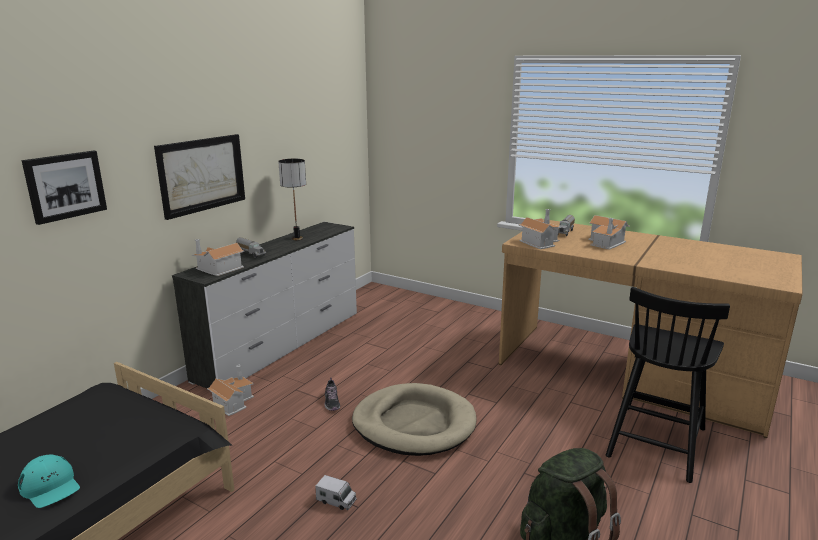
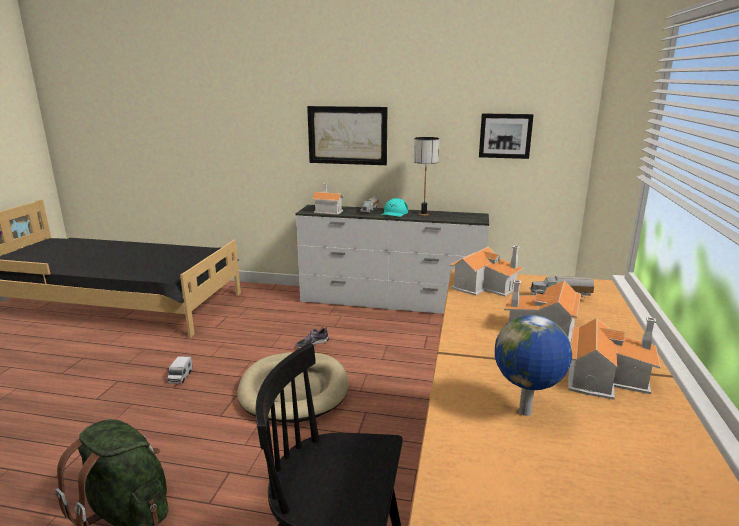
camera: 70 degrees right, 0 degrees up
(50, 487) = (114, 265): turquoise cap -> turquoise cap (394, 213)
(65, 186) = (244, 122): picture -> picture (505, 136)
(232, 401) = (294, 308): toy house -> toy house (605, 377)
(696, 261) = (526, 413): none -> globe

